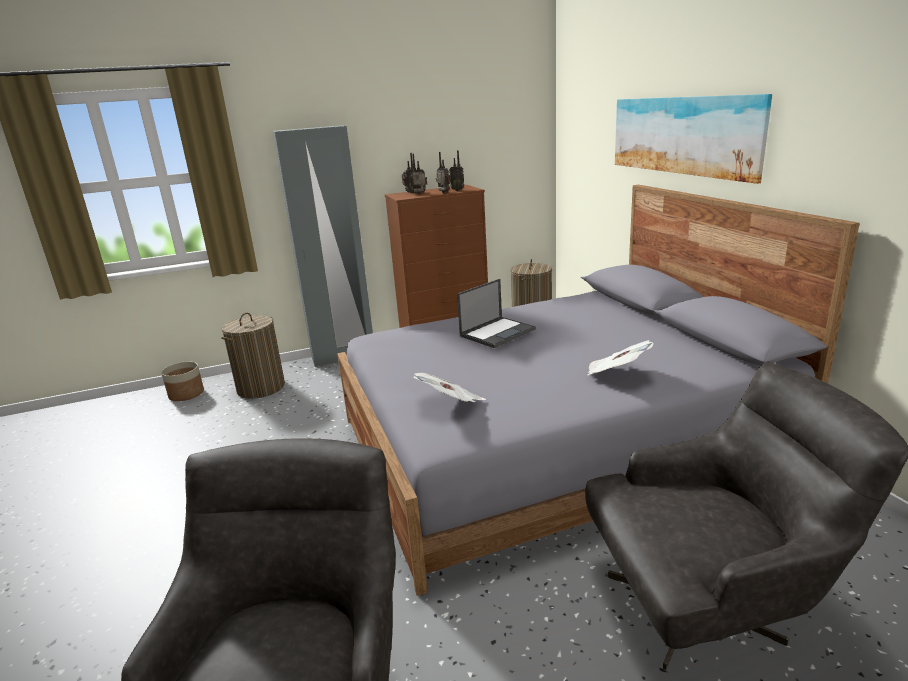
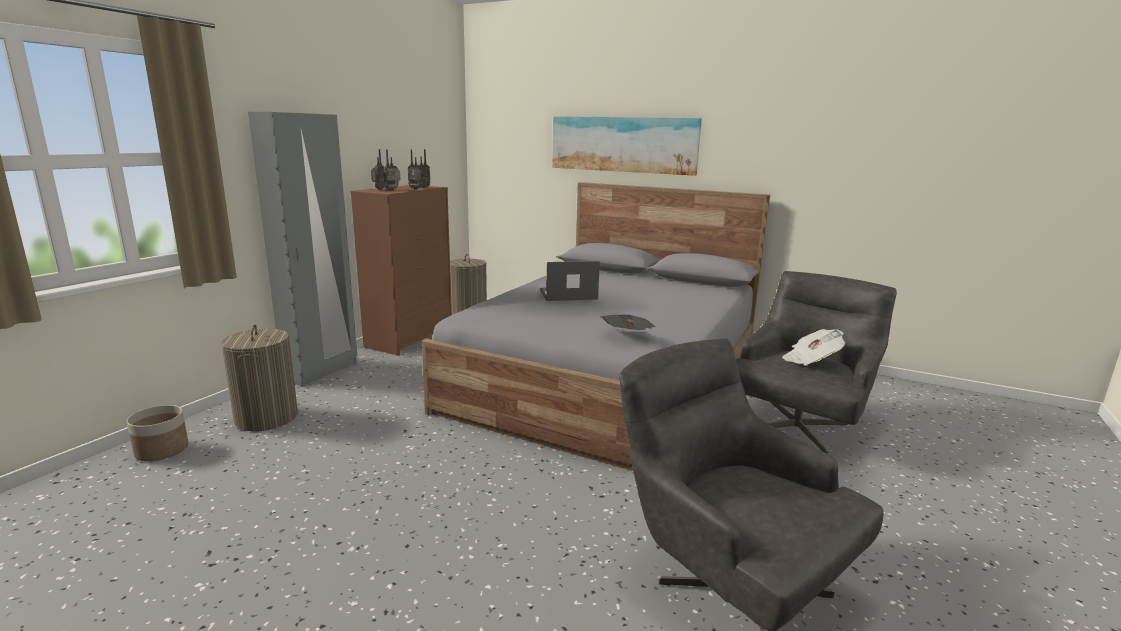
camera: 45 degrees left, 5 degrees down
(498, 332) = (567, 295): laptop -> laptop turned 105 degrees counterclockwise
(616, 373) = (682, 303): newspaper -> newspaper (810, 360)

